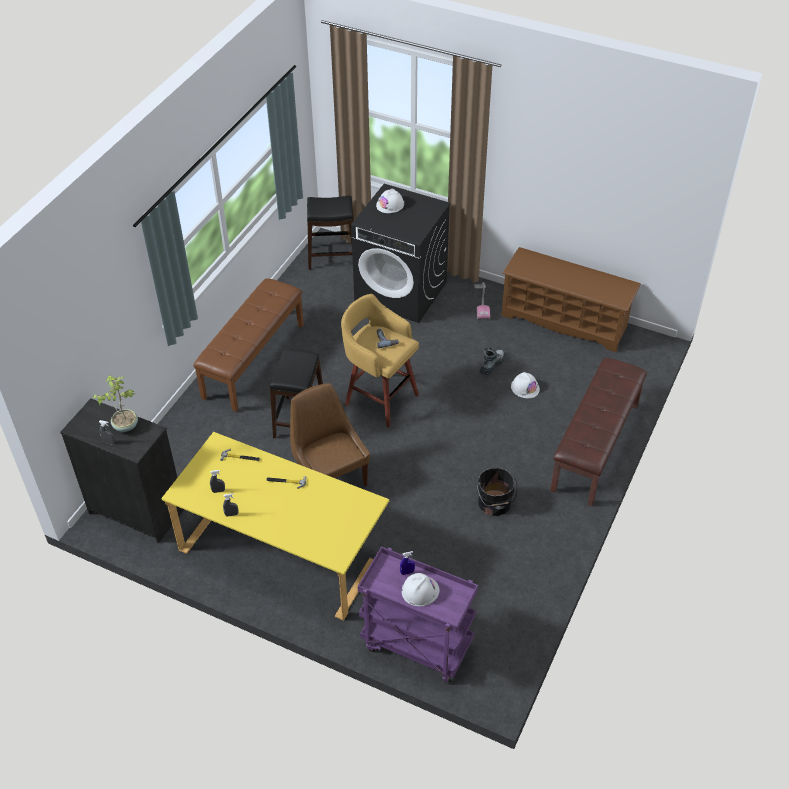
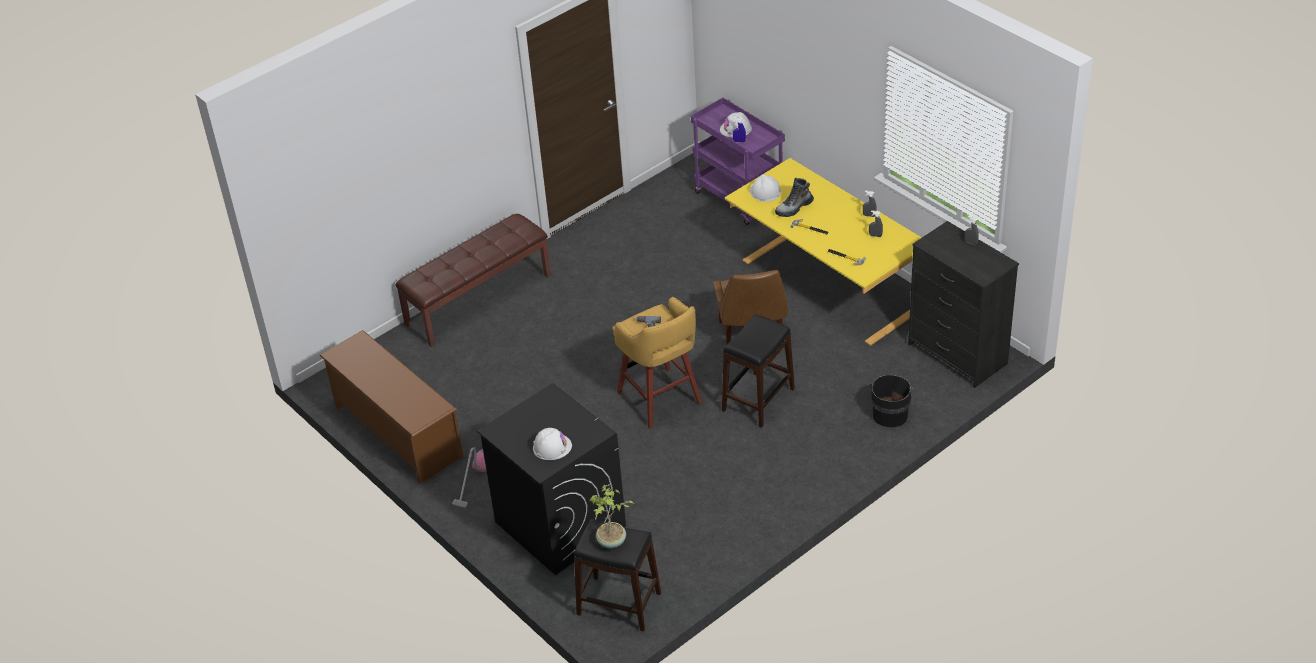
camera: 155 degrees left, 5 degrees down
(125, 425) = (952, 254): potted plant -> potted plant (611, 542)
(253, 360) = (783, 481): brown bench -> none
(492, 365) = (517, 404): boot -> boot (794, 208)
(494, 504) = (609, 277): black bucket -> black bucket (890, 413)
(525, 388) = (500, 371): white hard hat -> white hard hat (765, 191)

